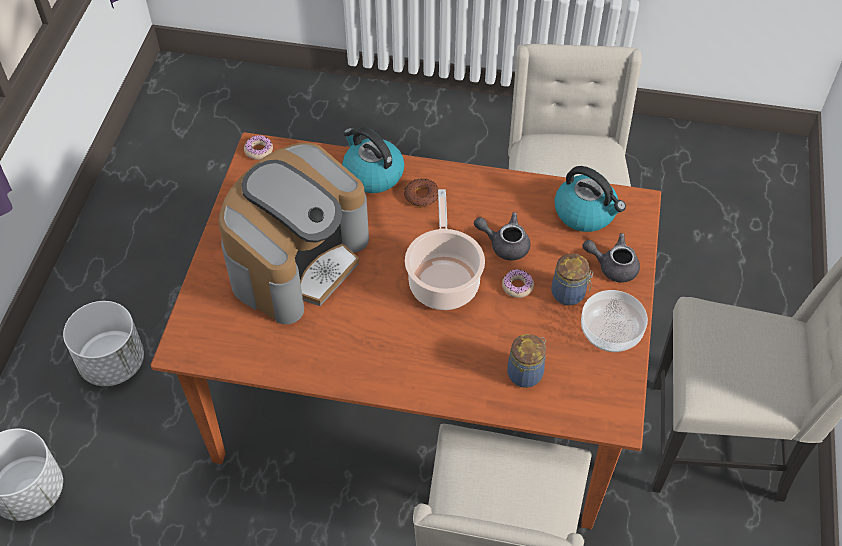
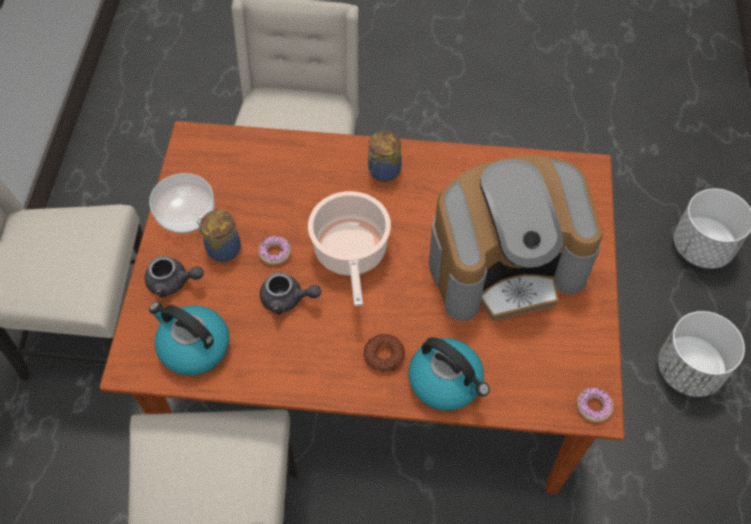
camera: 175 degrees right, 5 degrees up
(298, 259) = (505, 265): coffee machine -> coffee machine turned 135 degrees counterclockwise
(526, 373) = (269, 170): jar -> jar (383, 171)

